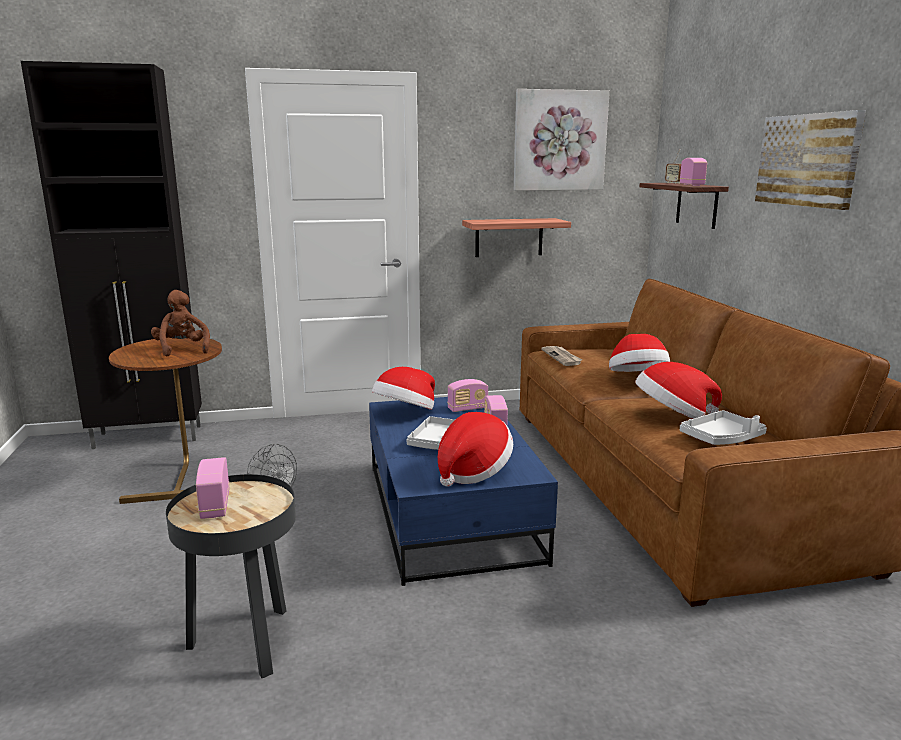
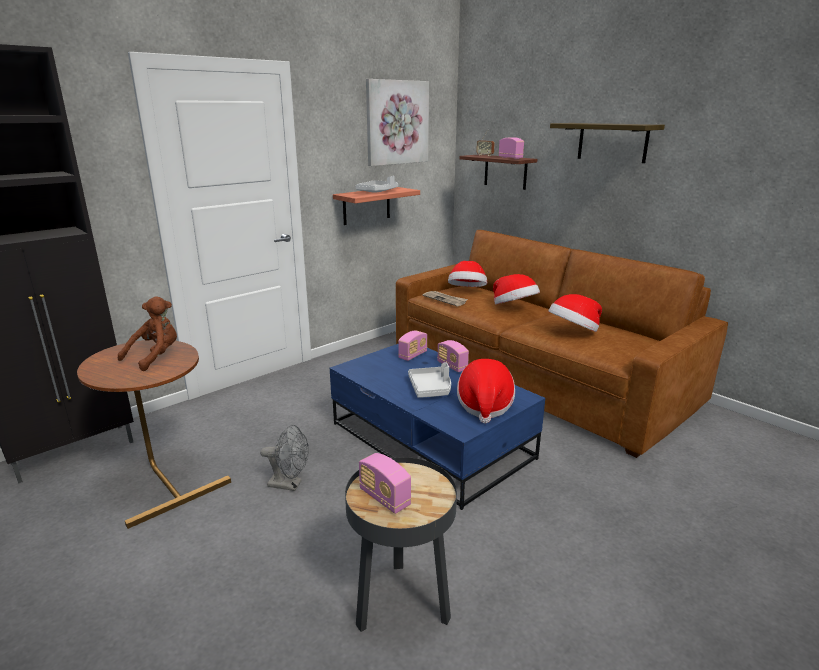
camera: 30 degrees left, 5 degrees up
(182, 349) = (155, 357): brown plush toy -> brown plush toy turned 90 degrees clockwise
(405, 413) = (372, 370): hat -> hat (467, 291)
(722, 438) = (620, 342): grey tray -> grey tray (377, 192)
(808, 160) = (612, 142): picture -> shelf

